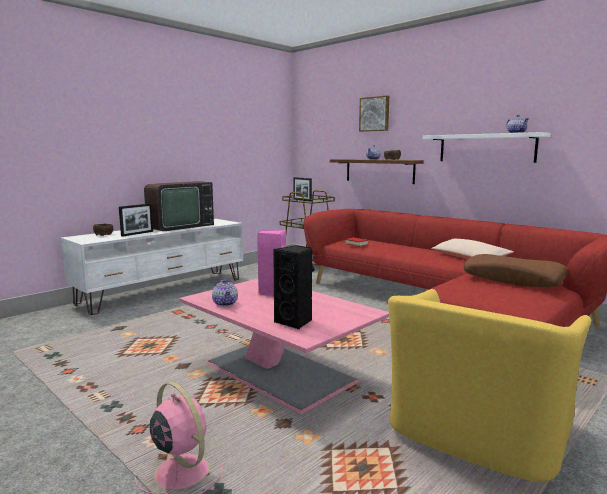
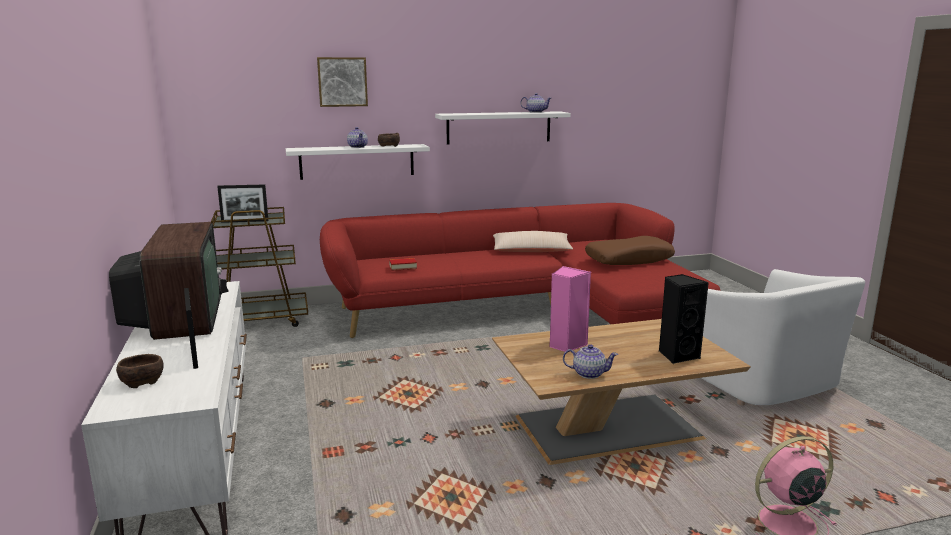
camera: 60 degrees left, 5 degrees up
(281, 373) = (610, 427): pink coffee table -> brown coffee table
(379, 171) = (357, 161): brown shelf -> white shelf
(476, 432) = (761, 382): yellow armchair -> white armchair

